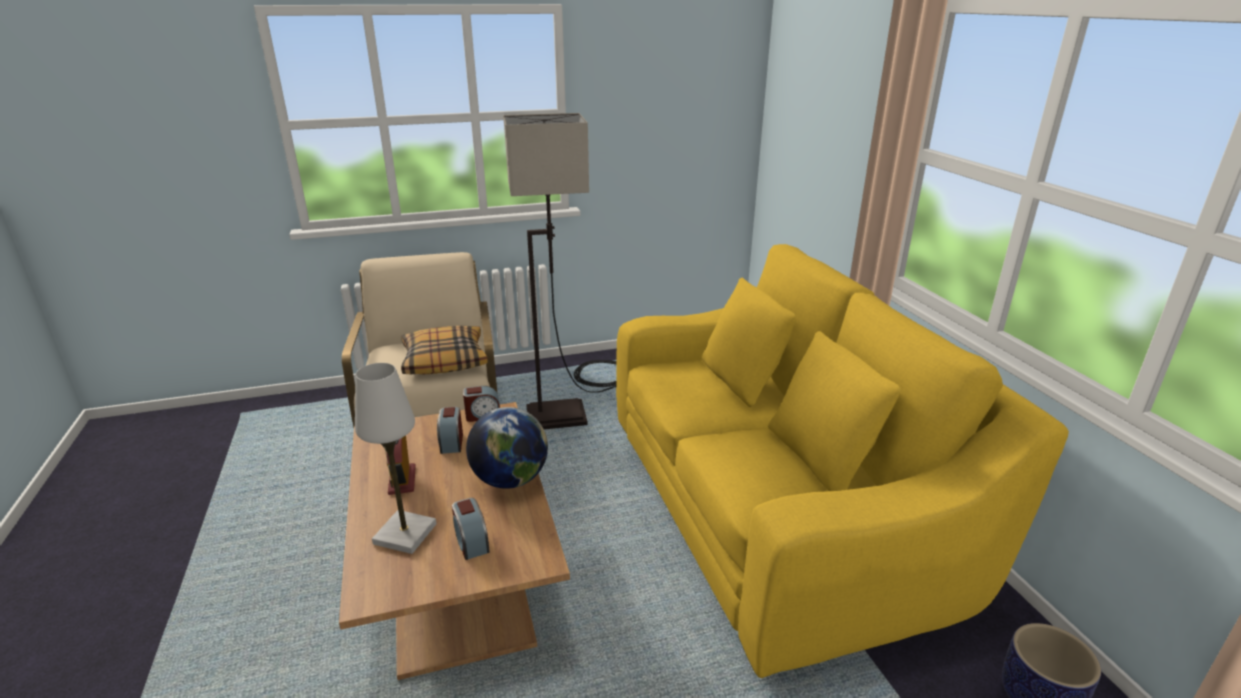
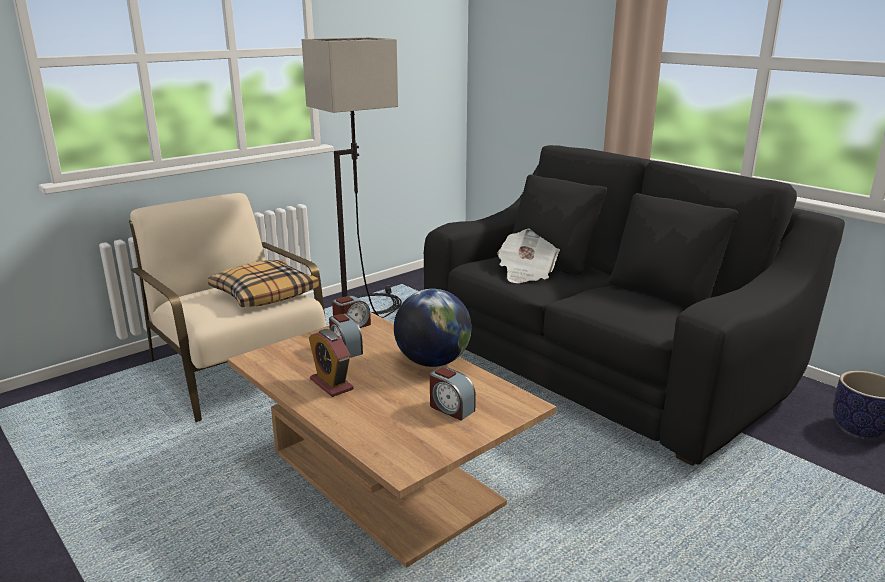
camera: 25 degrees left, 5 degrees down
(405, 534) = (383, 418): white table lamp -> none
(696, 391) = (526, 273): none -> newspaper
(772, 509) = (600, 366): yellow sofa -> black sofa

